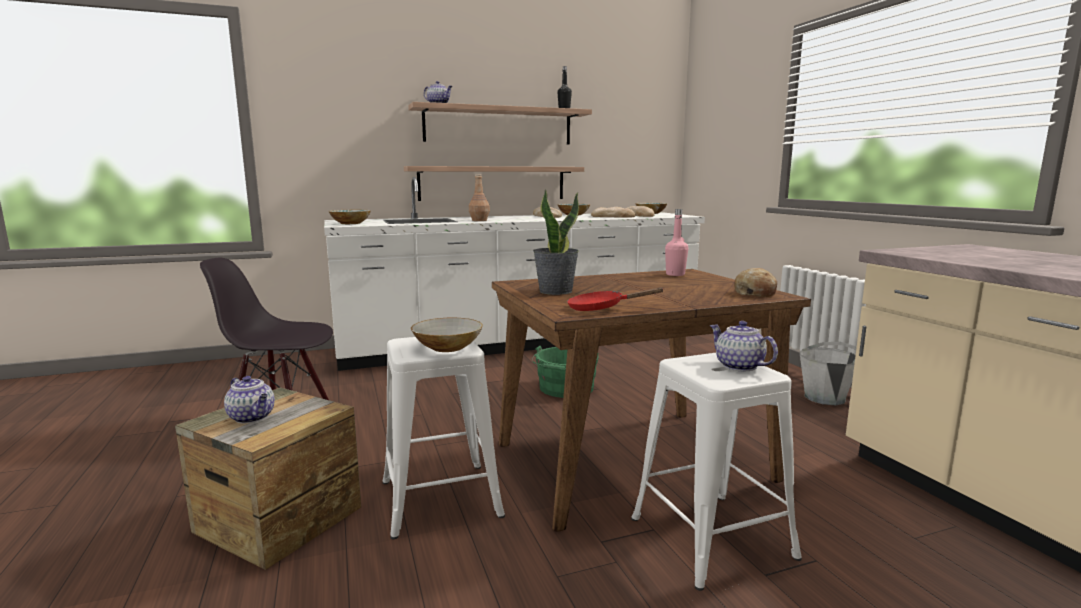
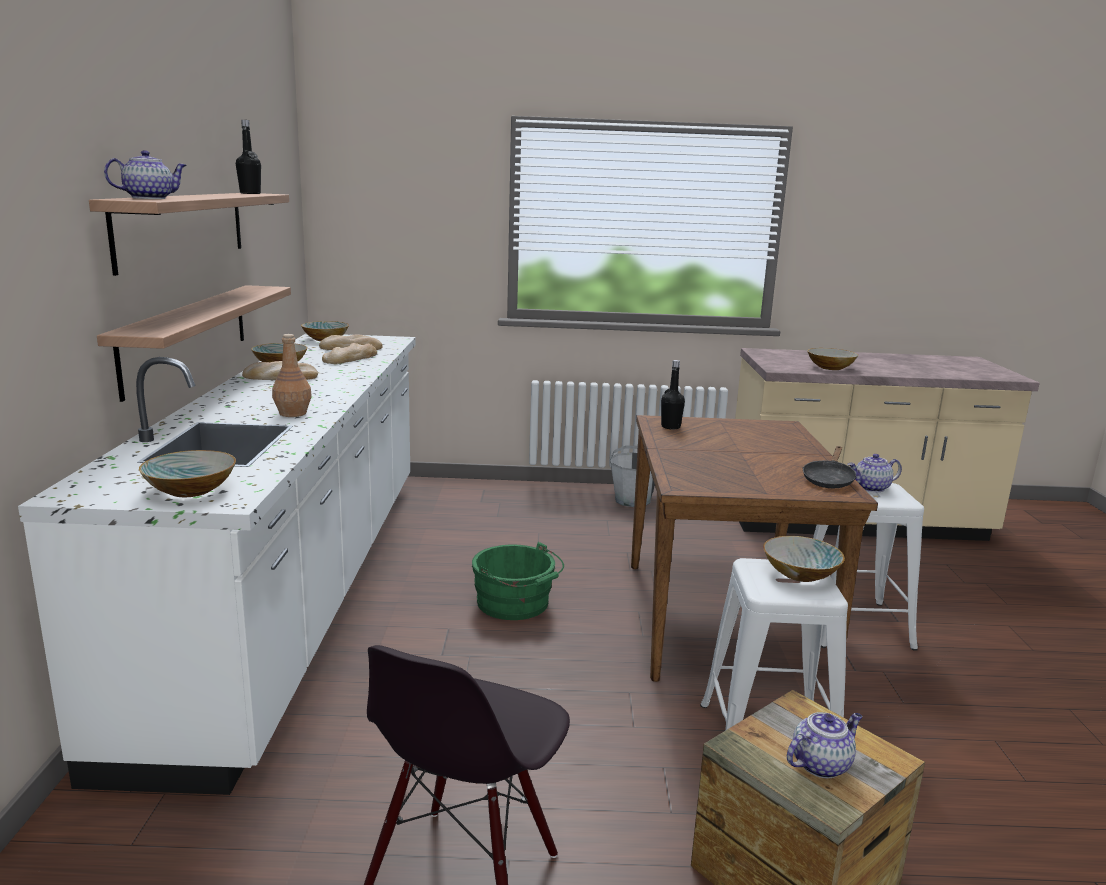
camera: 70 degrees left, 5 degrees up
(555, 291) = (739, 480): potted plant -> none
(601, 308) = (828, 480): red frying pan -> black frying pan
(675, 274) = (670, 427): pink bottle -> black bottle
(755, 293) = (774, 427): bread -> none
(980, 259) = (830, 367): none -> bowl

